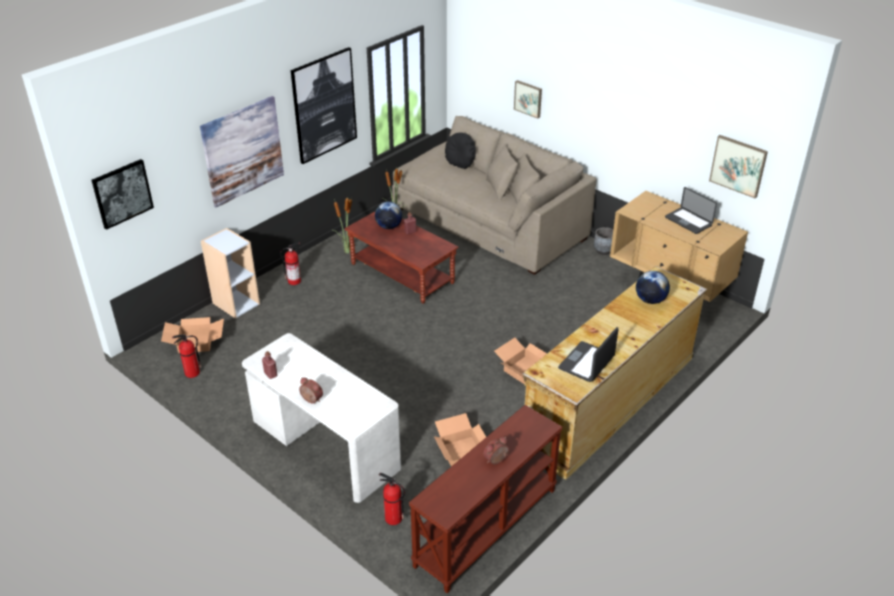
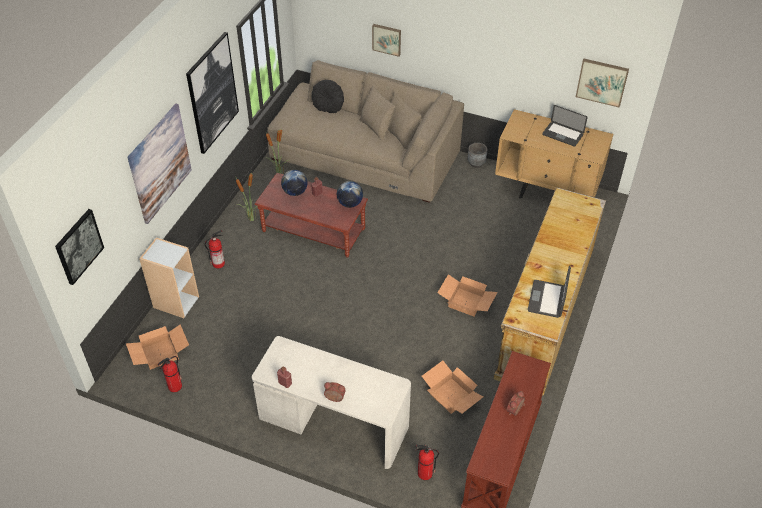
camera: 20 degrees left, 10 degrees up
(650, 300) = (568, 223): globe -> globe (350, 203)

